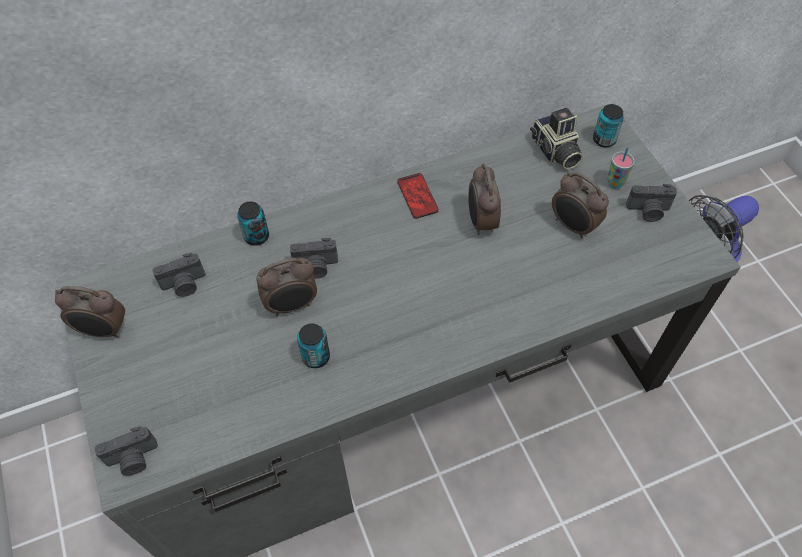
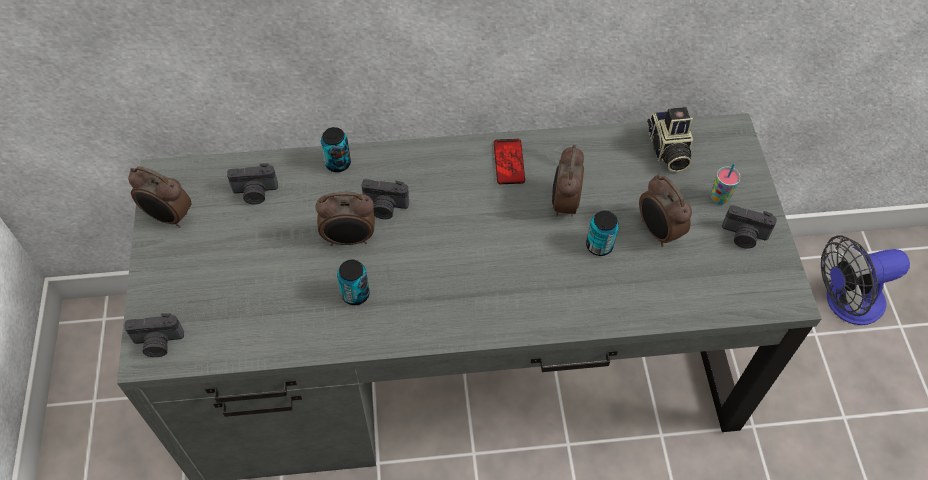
camera: 15 degrees right, 0 degrees up
(604, 140) = (725, 150): can -> can (599, 246)

